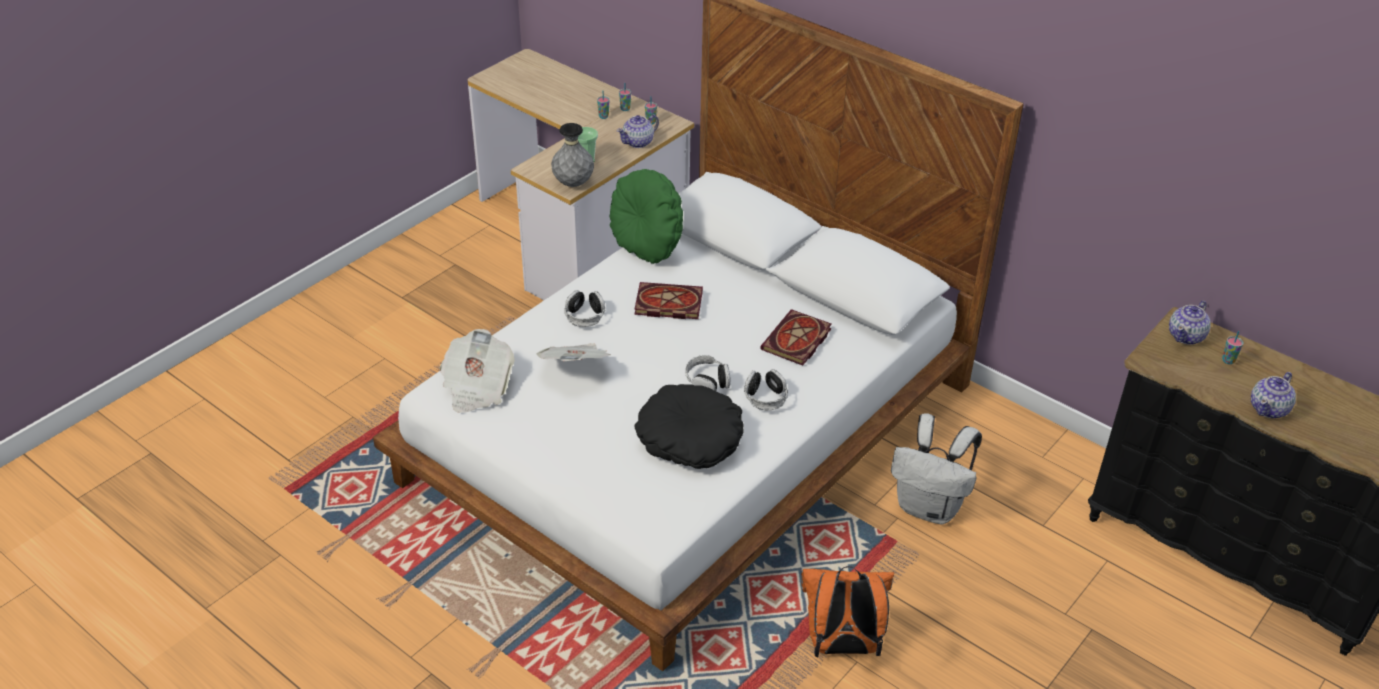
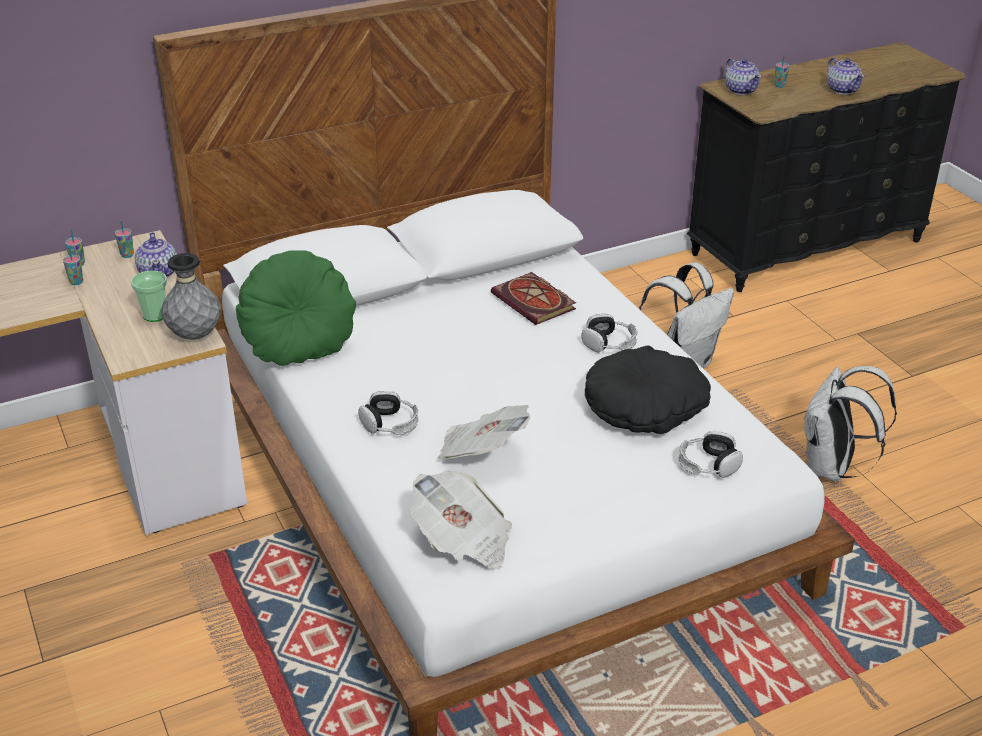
camera: 65 degrees left, 5 degrees down
(666, 304) = (415, 362): book -> none
(707, 381) = (564, 370): headphones -> headphones (708, 465)
(841, 647) = (832, 468): orange backpack -> white backpack

